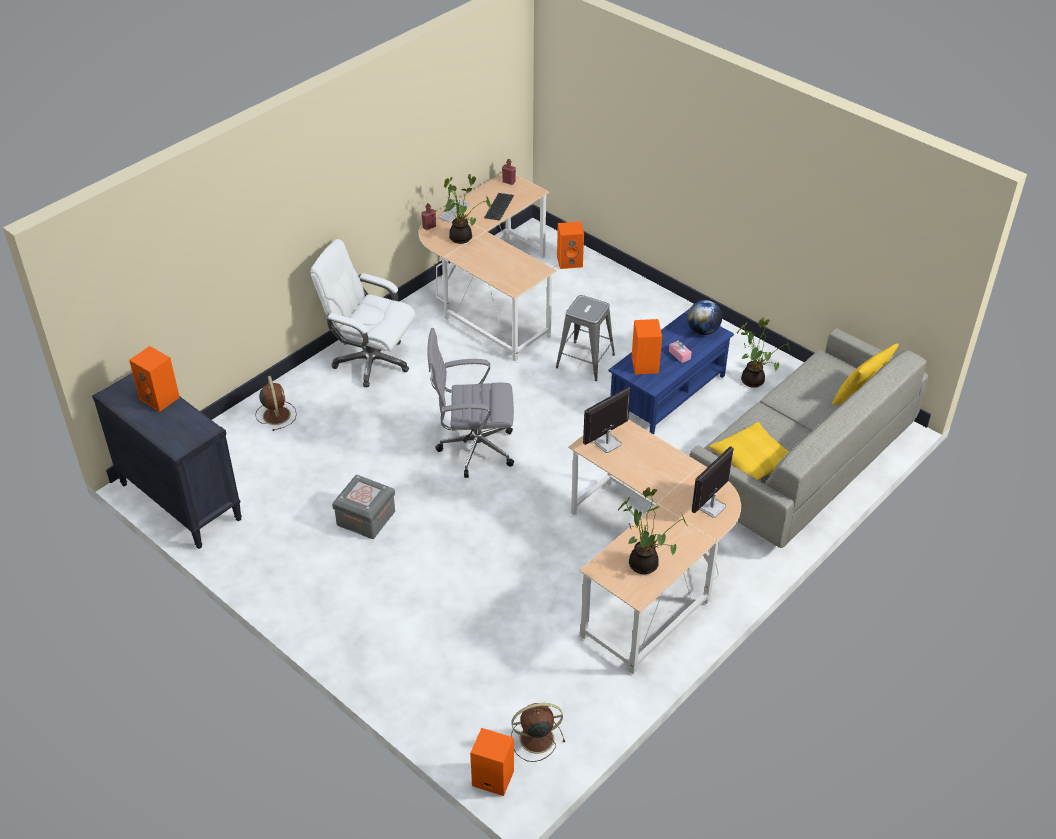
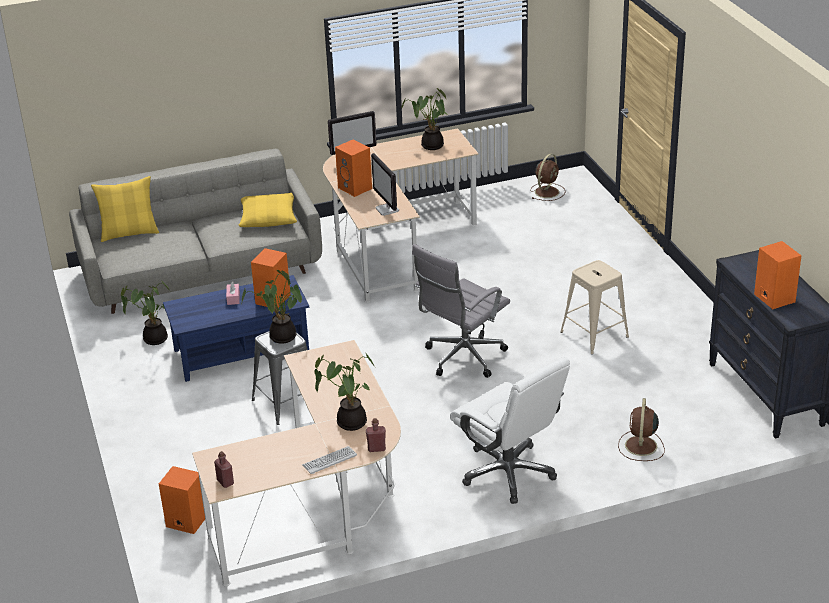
camera: 150 degrees left, 10 degrees down
(366, 518) = (594, 334): grey storage box -> beige stool
(473, 449) = (462, 358): grey office chair -> grey office chair turned 105 degrees clockwise
(491, 779) = (588, 183): orange speaker -> orange speaker (356, 188)
(498, 207) = (271, 450): keyboard -> none
(535, 739) = (547, 191): brown fan -> brown fan turned 75 degrees counterclockwise
(588, 309) = (280, 337): none -> potted plant
(607, 443) = (387, 210): monitor -> monitor turned 75 degrees clockwise
(703, 331) = (187, 311): globe -> none

